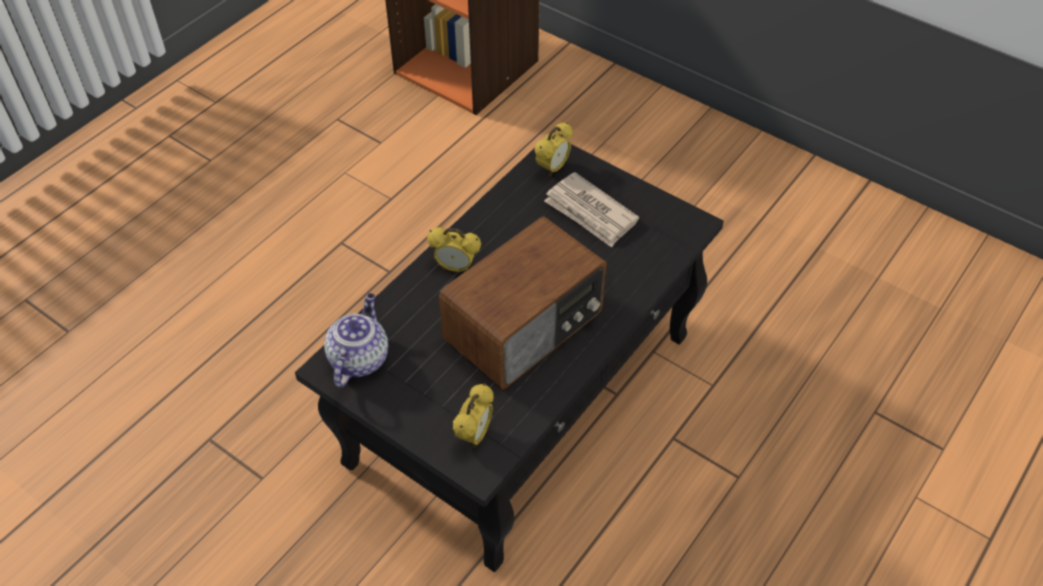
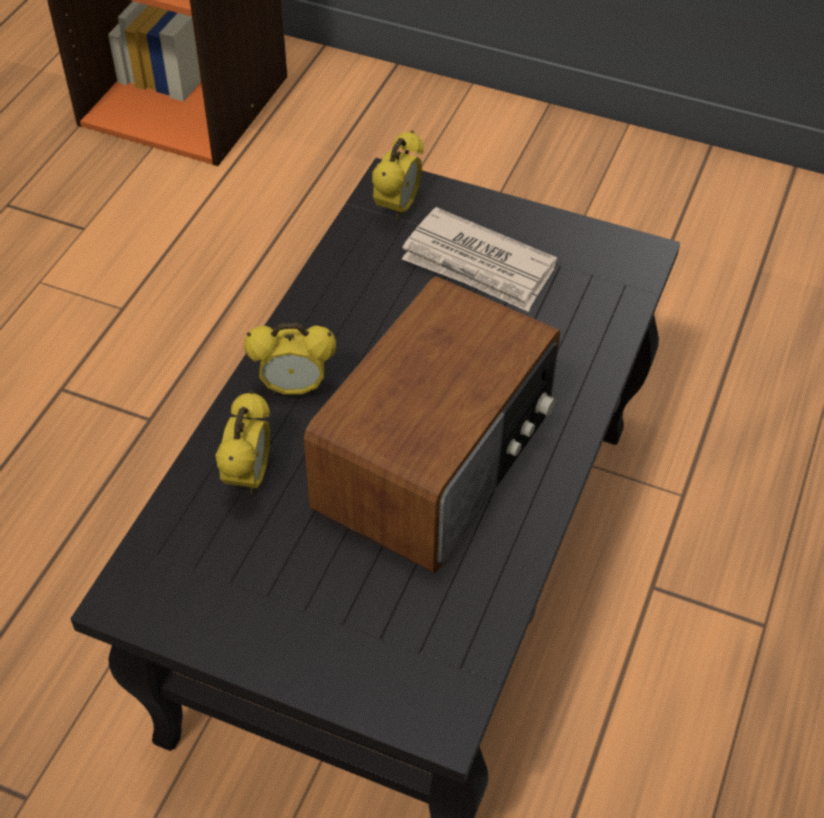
camera: 15 degrees left, 0 degrees up
(359, 358) = (176, 571): teapot -> none
(474, 435) = (413, 661): alarm clock -> alarm clock (249, 477)

